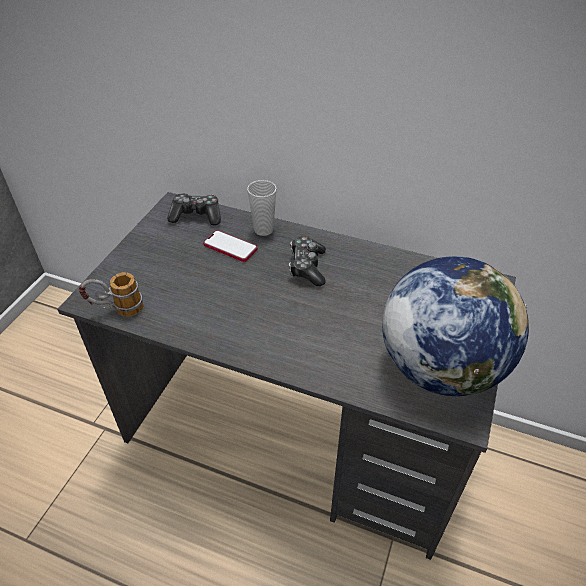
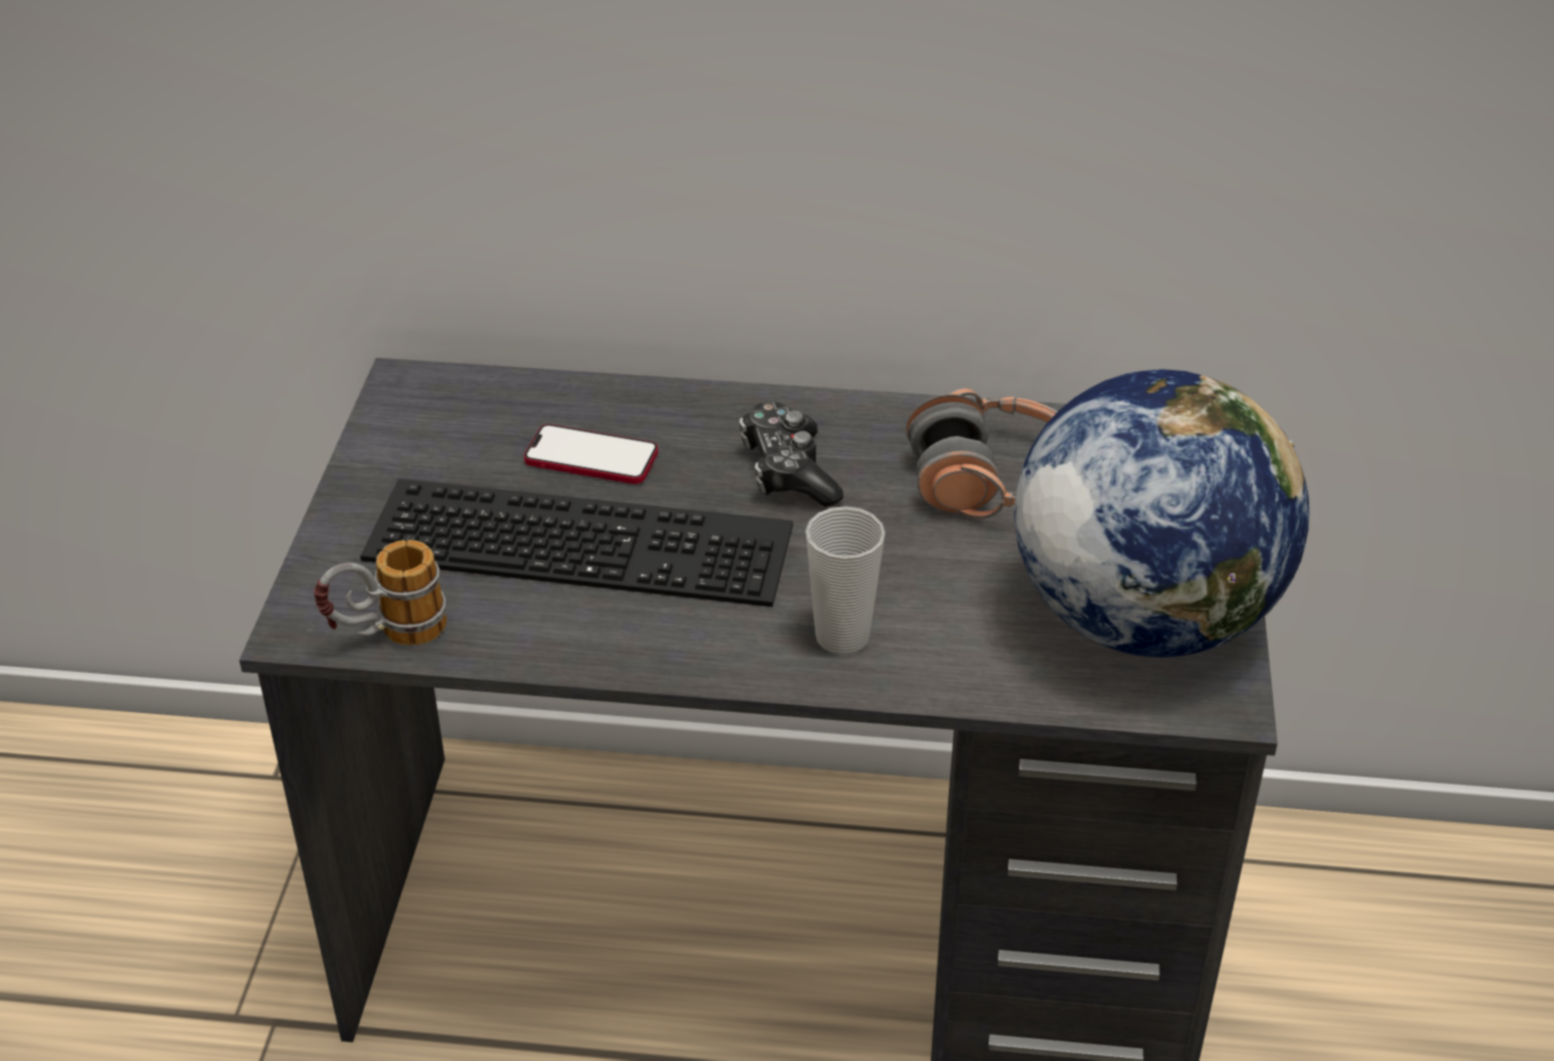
camera: 15 degrees left, 5 degrees down
(196, 216) = (477, 402): game controller -> none
(213, 281) = (585, 538): none -> keyboard
(263, 230) = (653, 407): cup -> cup (842, 637)
(393, 287) = (993, 481): none -> headphones

